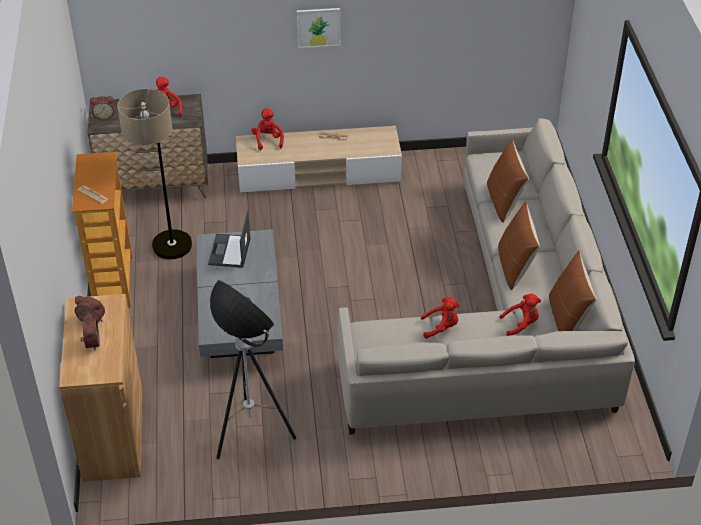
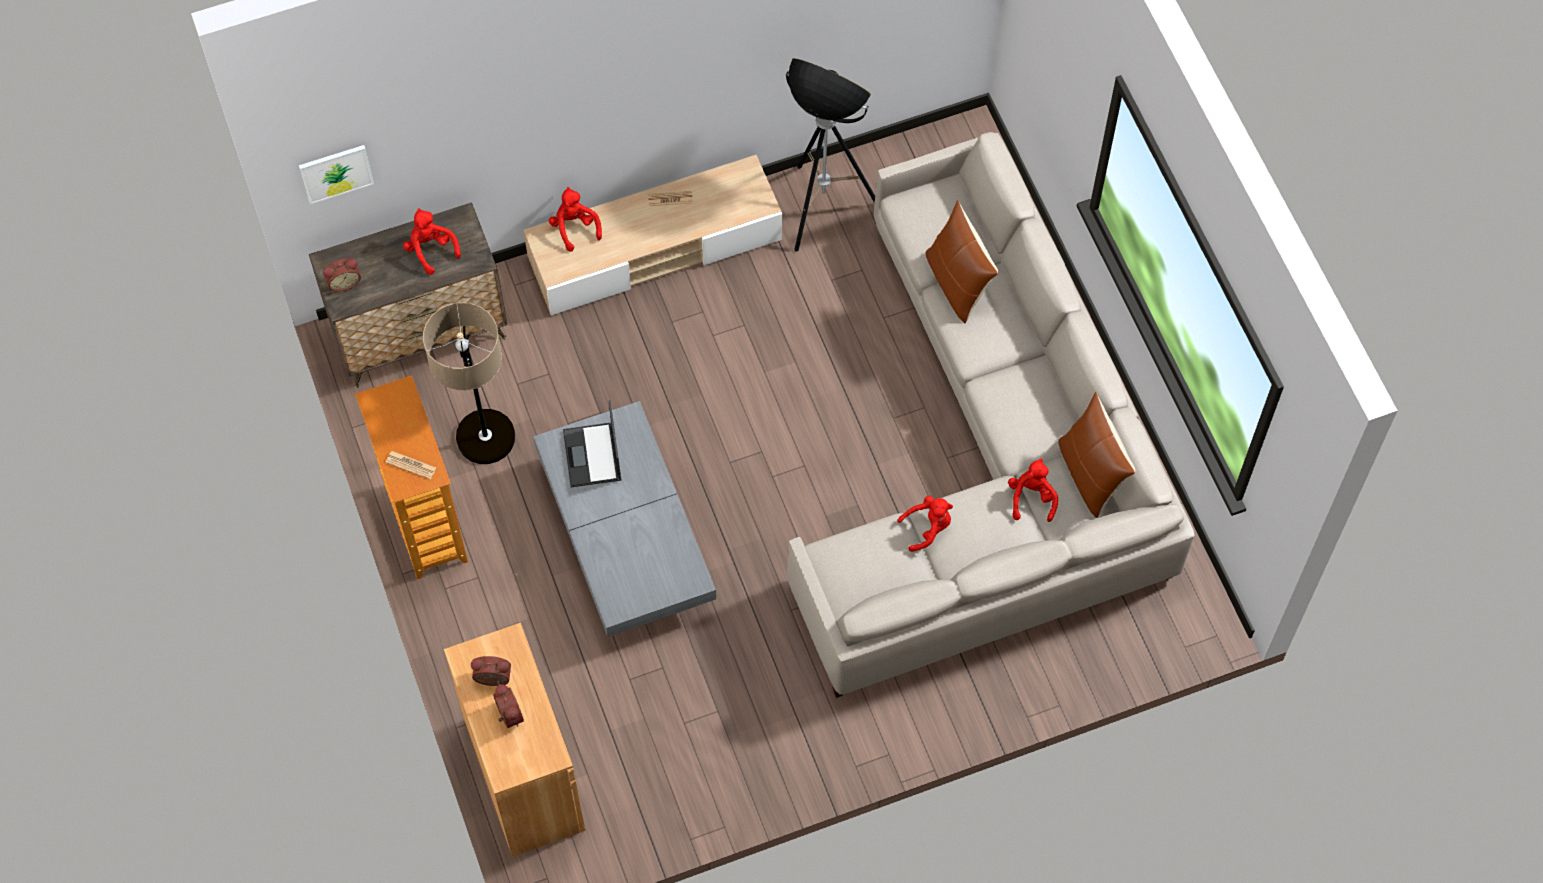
camera: 15 degrees left, 20 degrees up
(250, 433) = (706, 728): floor lamp -> floor lamp (822, 209)
(318, 27) = (638, 82): picture -> picture (336, 173)
(515, 267) = (1000, 400): brown pillow -> none
(521, 324) = (1031, 498): red plush toy -> red plush toy turned 60 degrees counterclockwise

